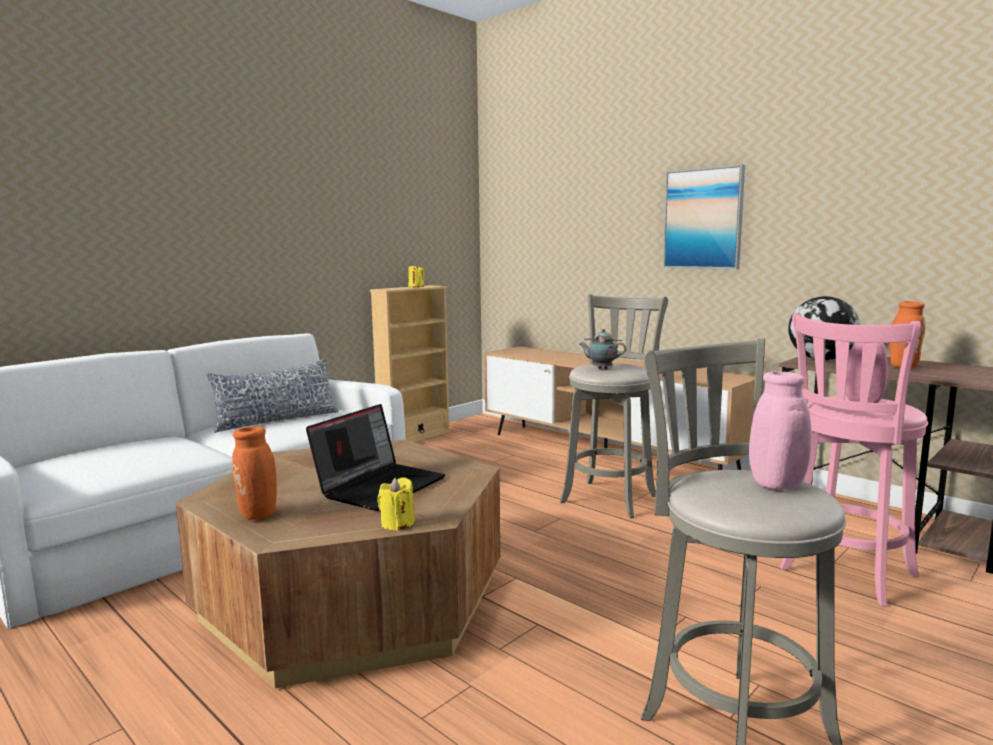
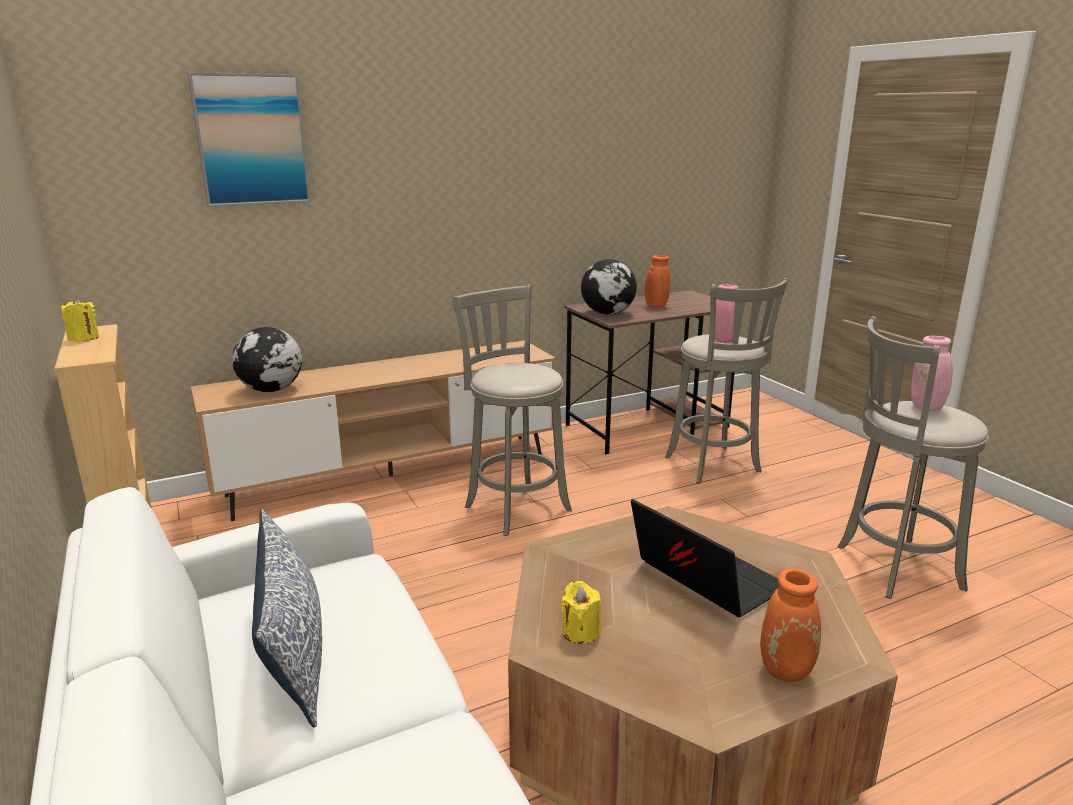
camera: 70 degrees left, 10 degrees up
(397, 524) = (820, 581): yellow candle -> yellow candle (580, 632)
(534, 354) = (271, 390): none -> globe
(601, 369) = (523, 377): teapot -> none
(703, 219) = (449, 187): picture -> picture (251, 140)
(845, 574) = (715, 466): pink stool -> grey stool

